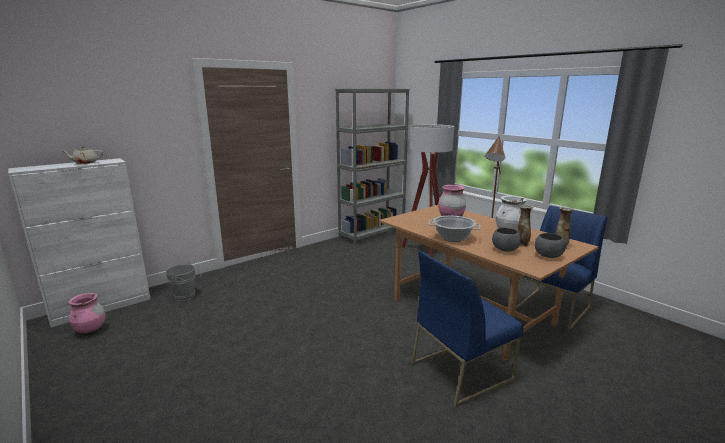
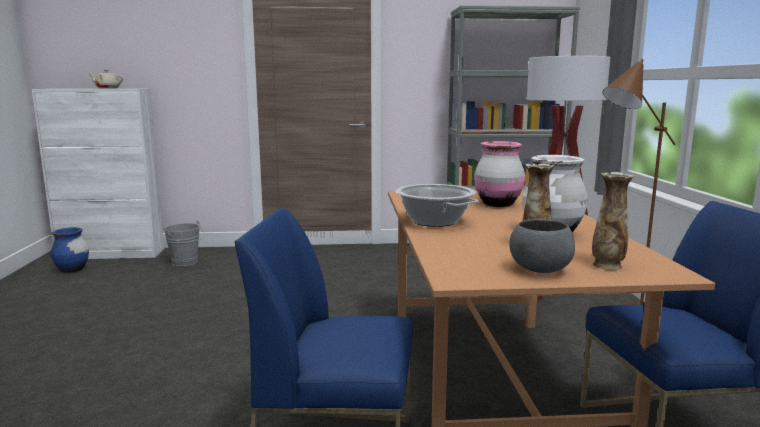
camera: 35 degrees right, 5 degrees down
(91, 331) = (72, 270): pink vase -> blue vase
(505, 250) = (479, 248): grey bowl -> none

